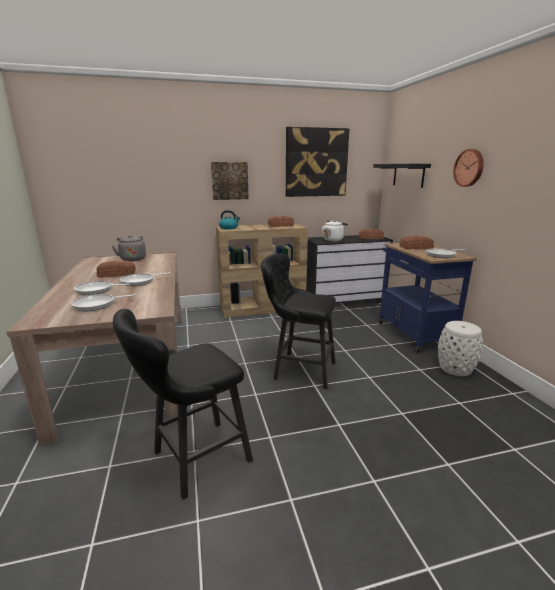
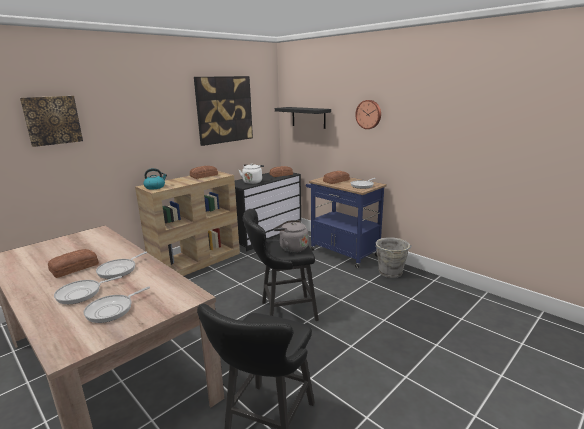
camera: 30 degrees left, 0 degrees up
(132, 259) = (62, 244): grey kettle -> grey kettle (292, 248)
(229, 181) = (143, 136): picture -> picture (52, 120)
(455, 368) = (390, 273): white stool -> grey bucket

